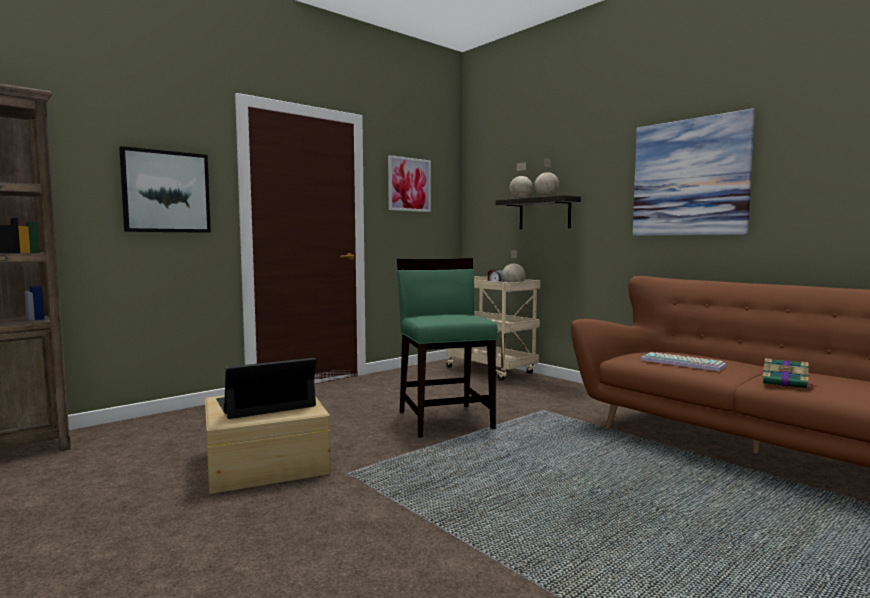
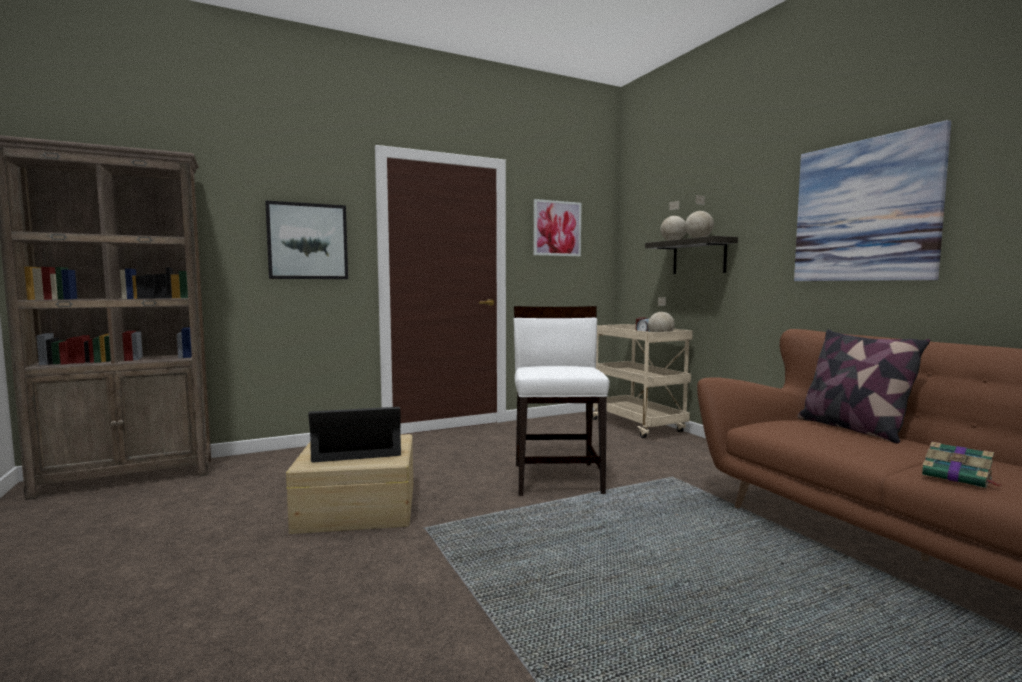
camera: 15 degrees right, 0 degrees up
(445, 419) = (558, 478): green chair -> white chair
(683, 363) = (830, 438): keyboard -> none
(693, 355) = (852, 428): none -> pillow

